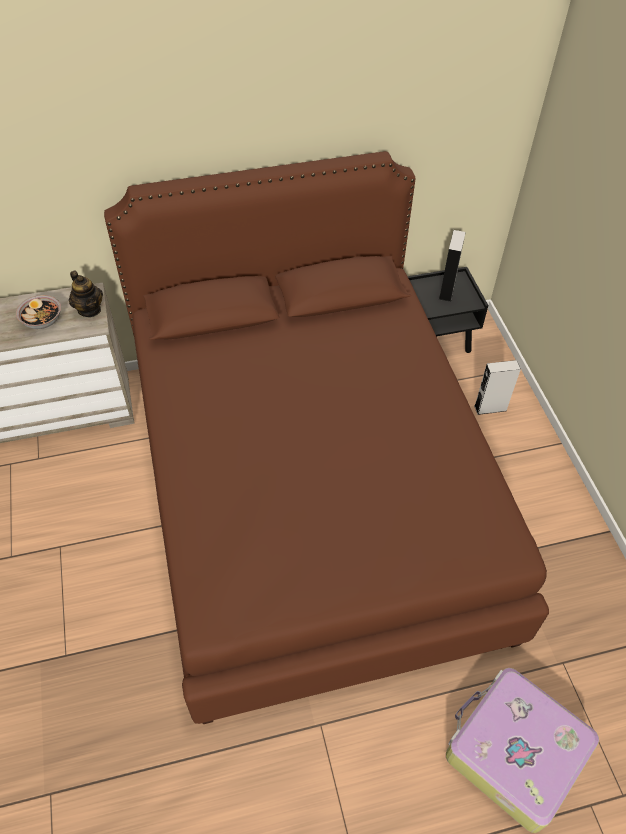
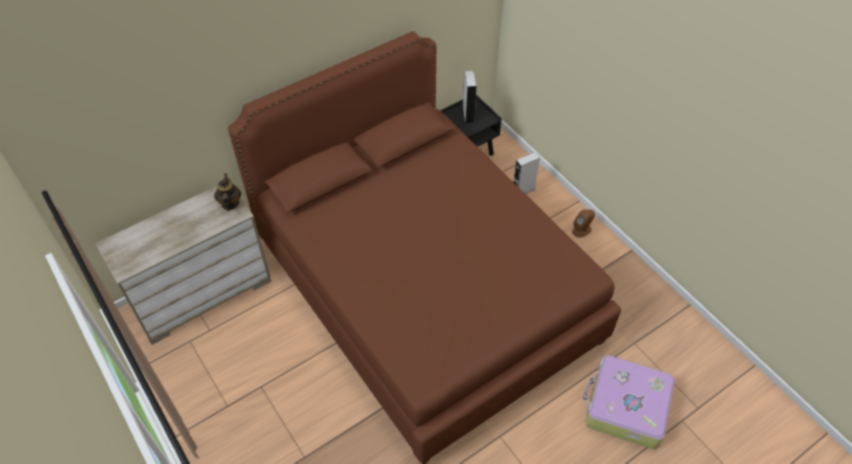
camera: 20 degrees left, 0 degrees up
(42, 320) = (198, 222): bowl -> none
(89, 309) = (230, 203): teapot -> teapot turned 135 degrees counterclockwise
(549, 482) = (582, 230): none -> brown speaker

